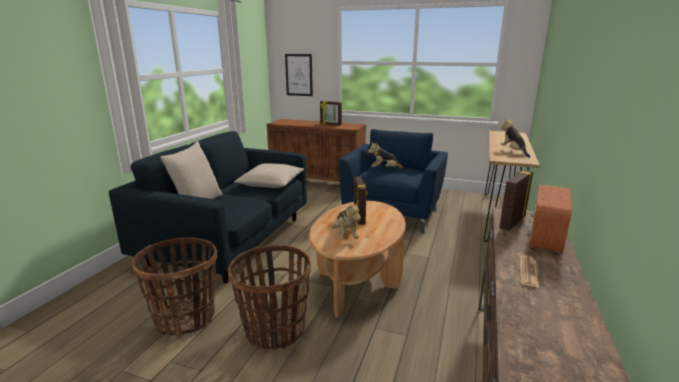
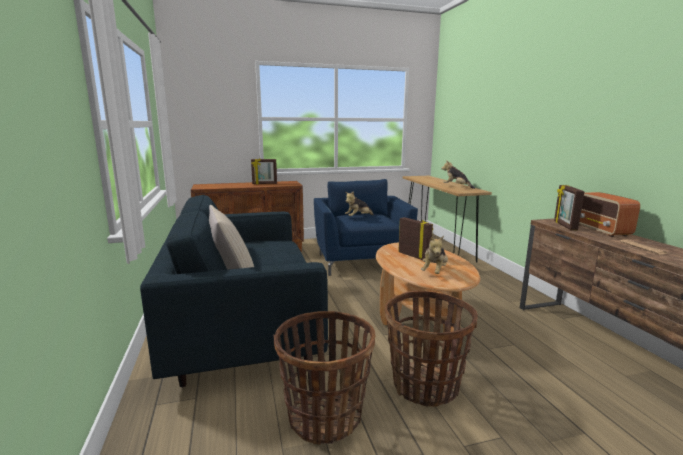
camera: 35 degrees left, 5 degrees down
(271, 183) = (272, 247): beige pillow -> none
(299, 75) = (210, 133): picture -> none
(345, 236) = (434, 271): plush toy -> plush toy turned 75 degrees clockwise

